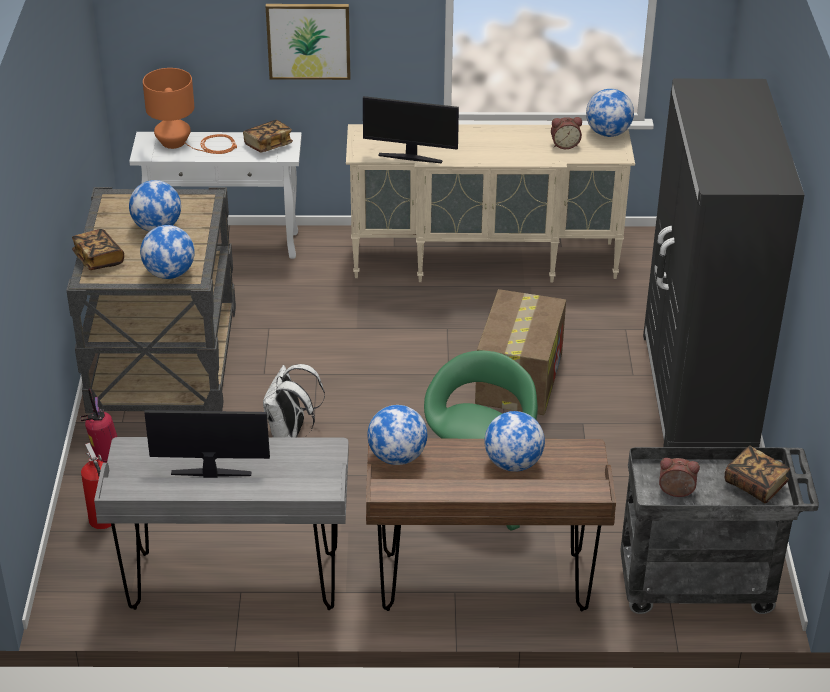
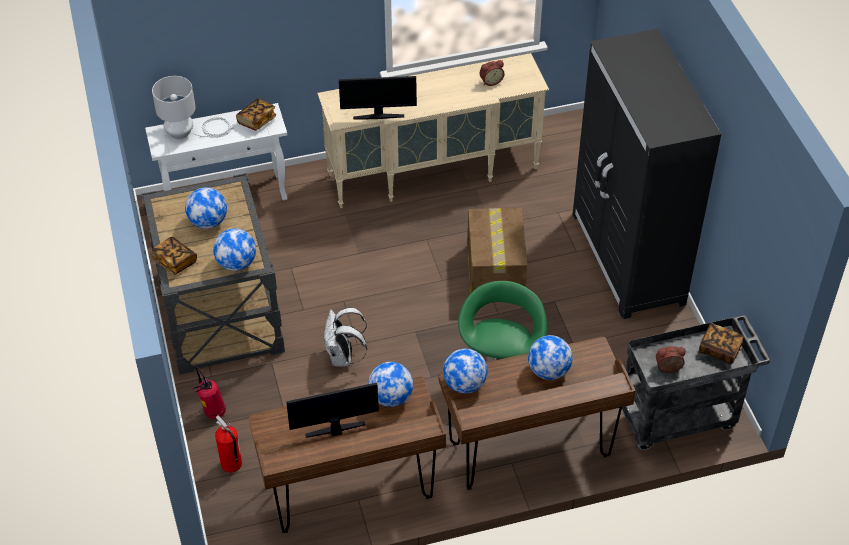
camera: 15 degrees left, 10 degrees up
(190, 143) = (194, 131): orange table lamp -> white table lamp
(235, 582) = (351, 492): grey desk -> brown desk
(308, 40) = (278, 35): picture -> none
(608, 133) = (519, 64): globe -> globe (391, 397)

